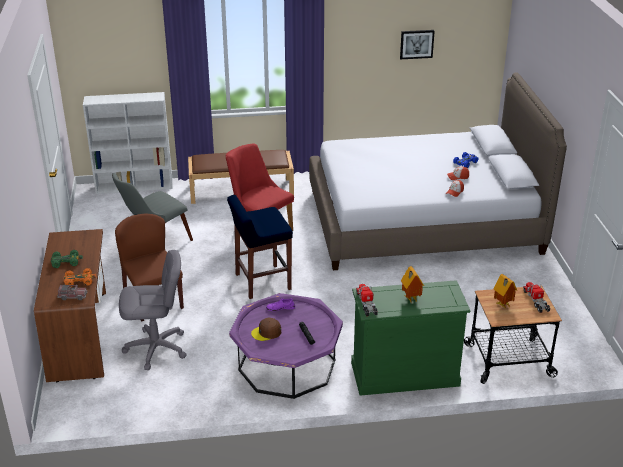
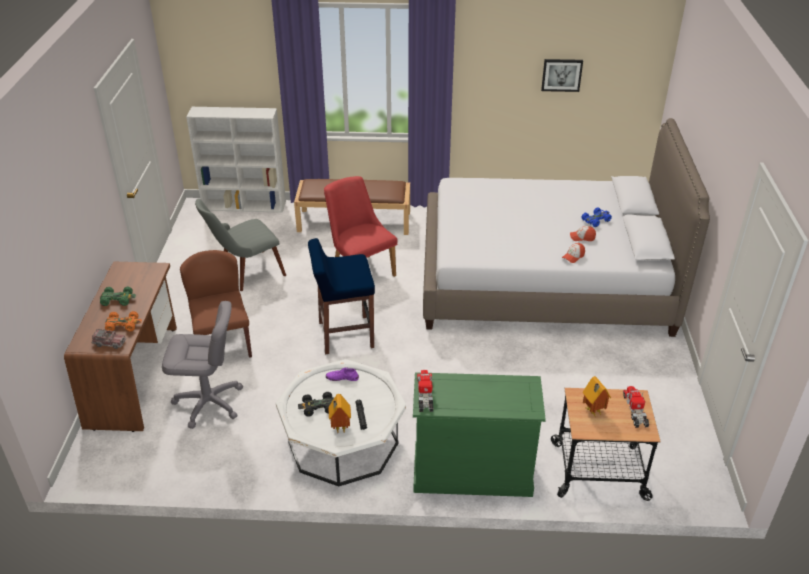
camera: 10 degrees right, 5 degrees up
(266, 332) = (317, 407): brown cap -> black toy car
(287, 365) = (343, 442): purple coffee table -> white coffee table
(410, 299) = (478, 395): toy house -> toy house (339, 428)

